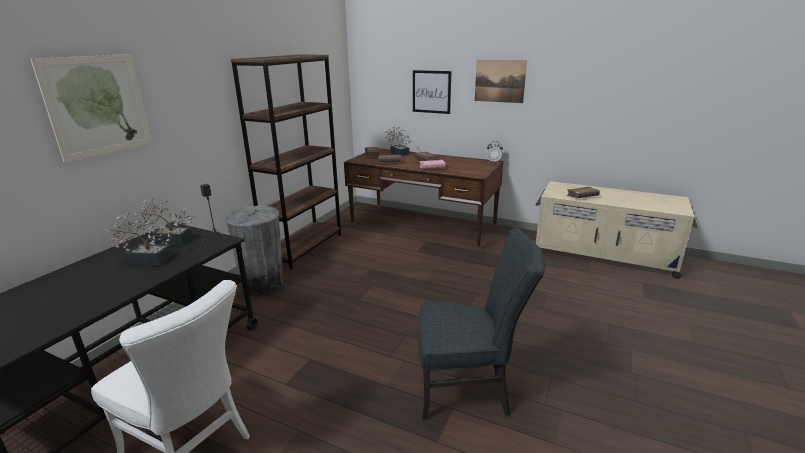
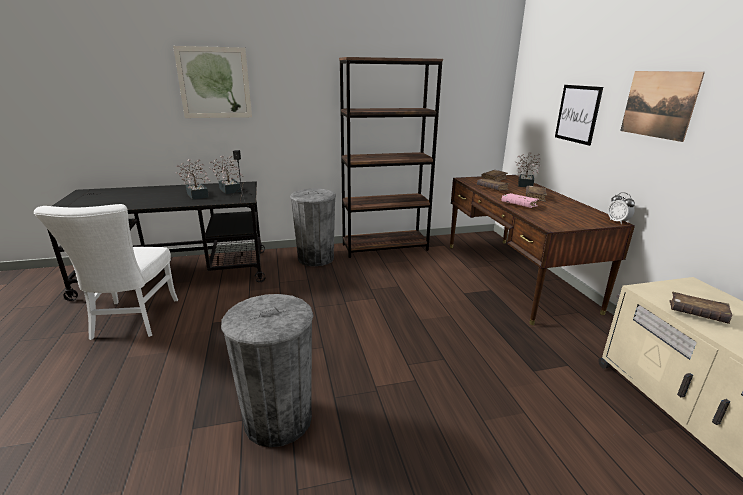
camera: 50 degrees right, 0 degrees up
(469, 389) = (278, 419): grey chair -> grey trash can

